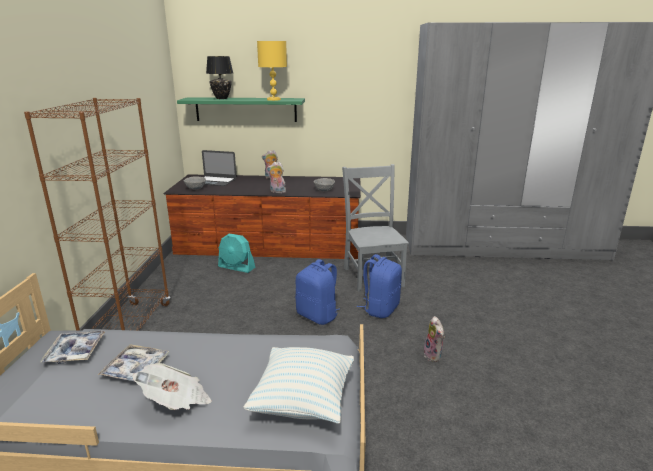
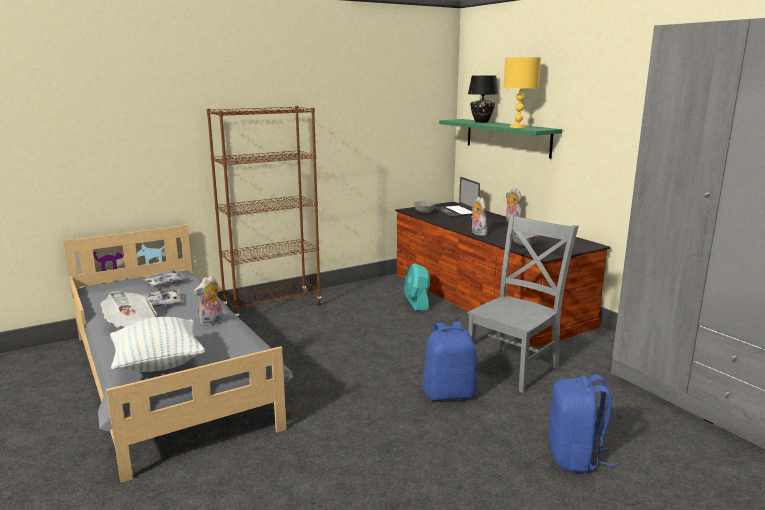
camera: 55 degrees right, 5 degrees down
(318, 316) = (388, 366): blue backpack -> blue backpack (574, 457)
(434, 355) = (398, 453): plush toy -> plush toy (211, 323)

